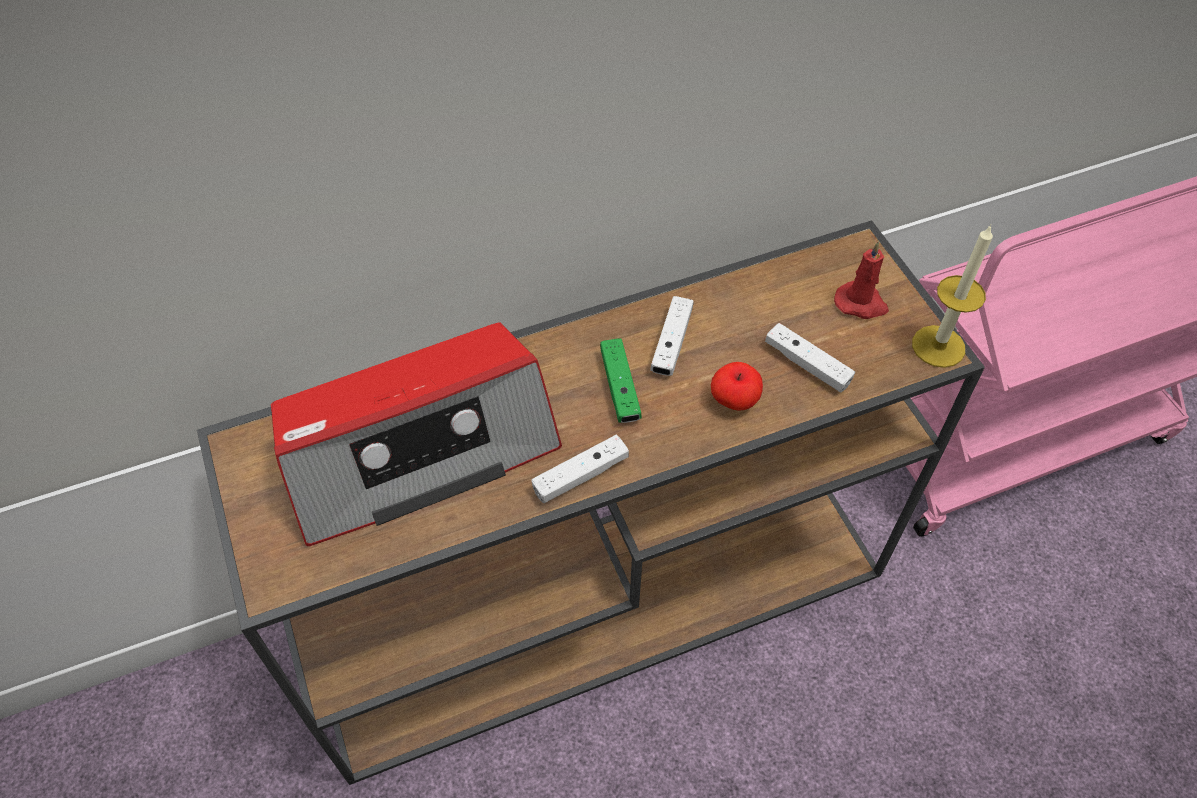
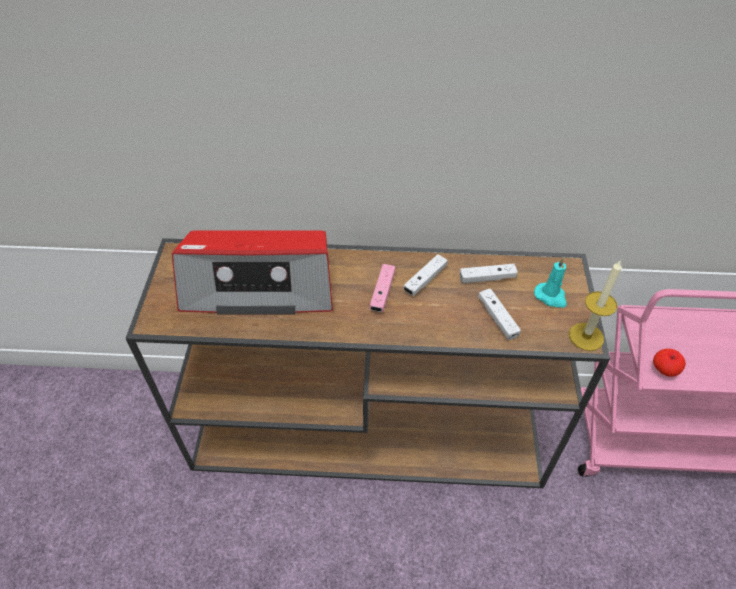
camera: 25 degrees right, 5 degrees down
(580, 475) = (334, 329): white game controller -> white game controller (487, 278)
(620, 387) = (382, 292): green game controller -> pink game controller
(734, 400) = (442, 322): apple -> apple (664, 370)
(861, 303) = (551, 297): red candle -> turquoise candle

